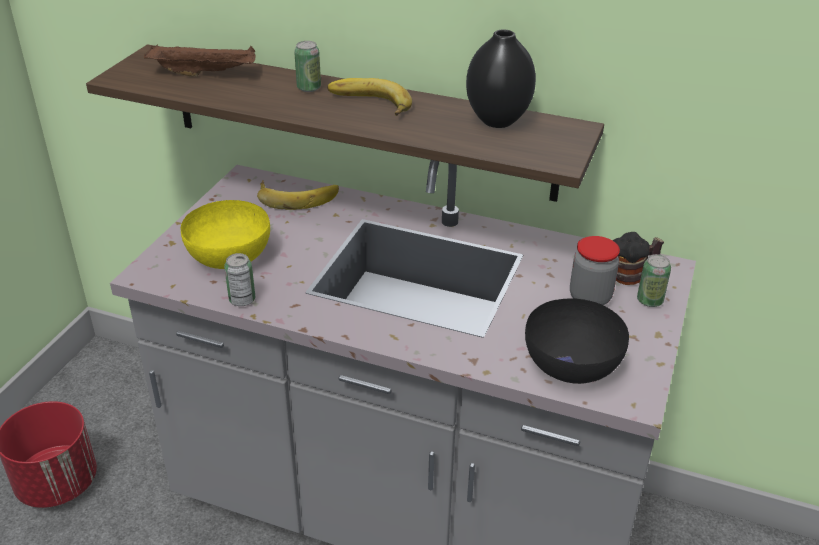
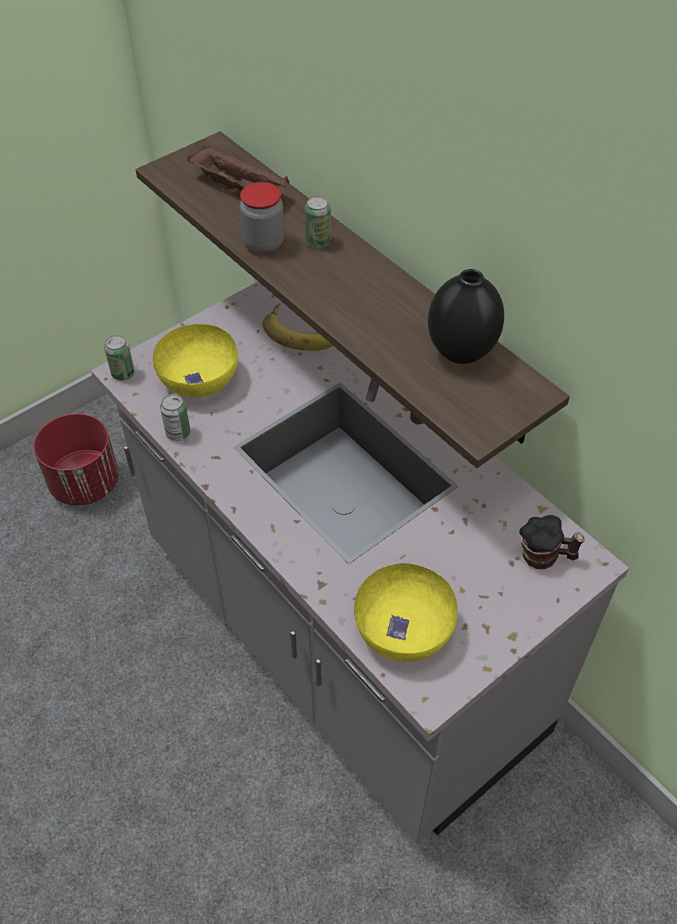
camera: 30 degrees right, 15 degrees up
(368, 104) = (355, 284): banana -> none
(572, 365) = (403, 631): black bowl -> yellow bowl
(590, 298) = (481, 564): jar -> jar (264, 243)
(649, 301) = (537, 594): can -> can (123, 373)

